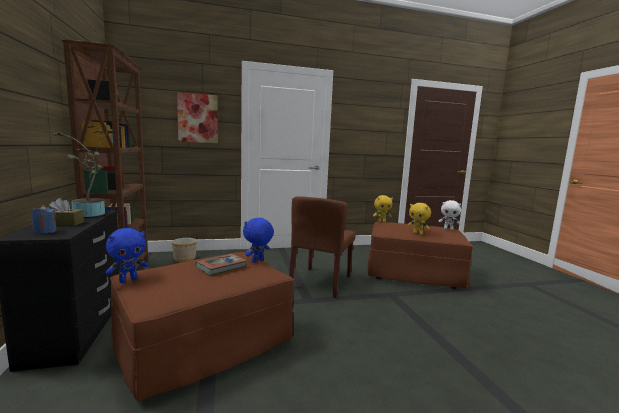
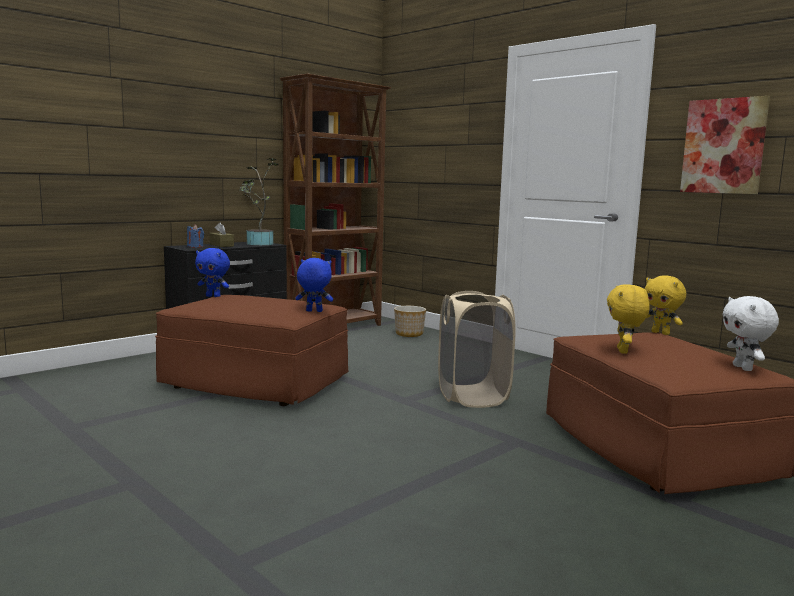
camera: 60 degrees right, 0 degrees up
(198, 118) = (454, 142): picture -> picture (723, 146)
(221, 267) = (271, 304): book -> none
(320, 282) = (472, 396): brown chair -> beige laundry basket

